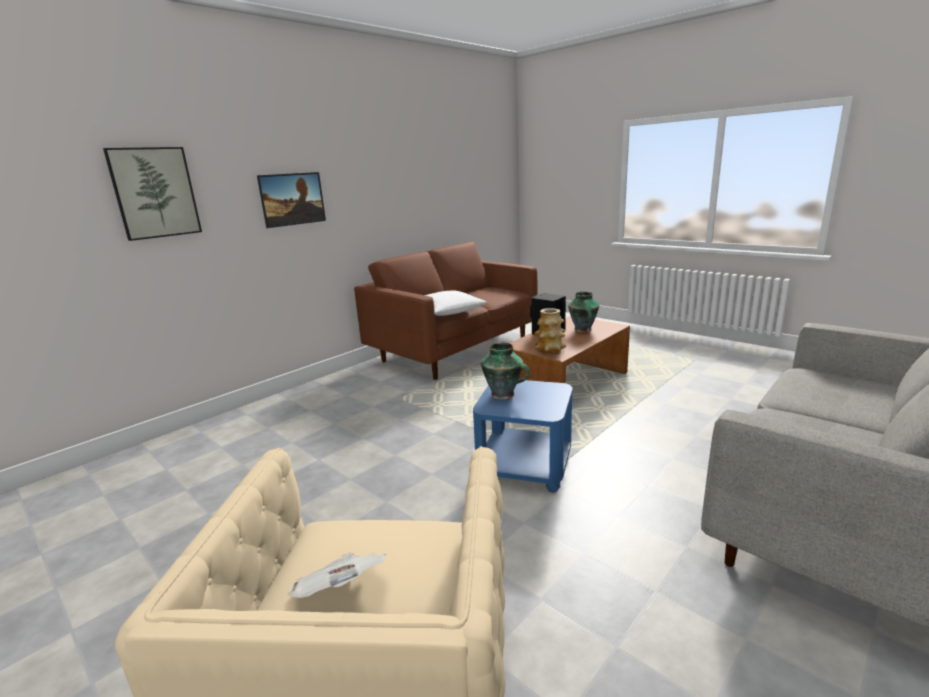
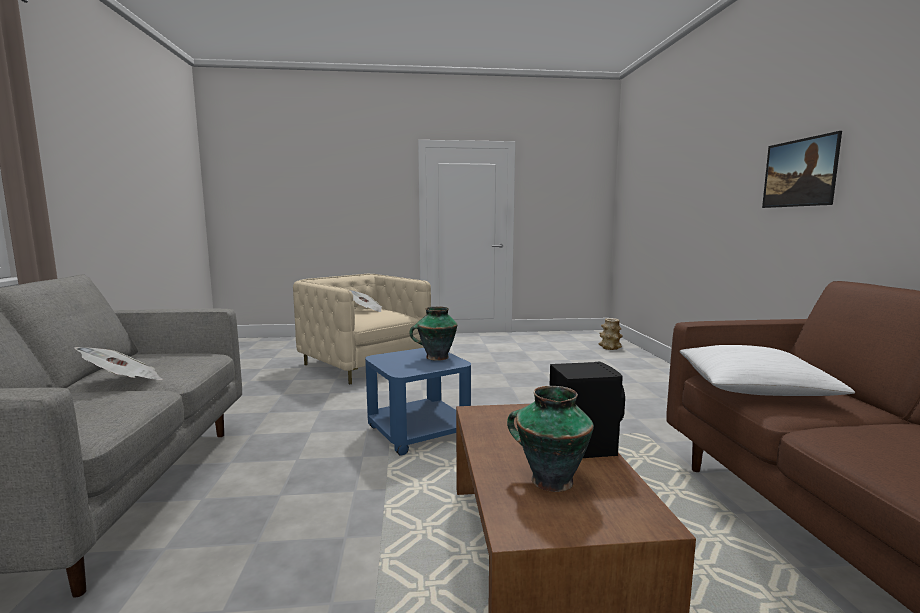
camera: 130 degrees right, 10 degrees down
(155, 193) = (703, 170): picture -> none
(550, 350) = (504, 416): vase -> vase (609, 348)
(824, 421) = (124, 382): none -> newspaper

